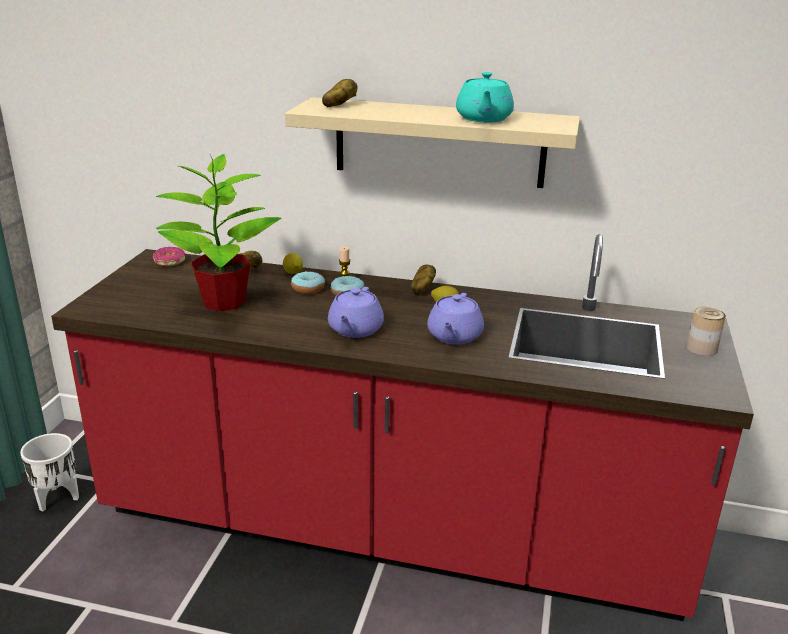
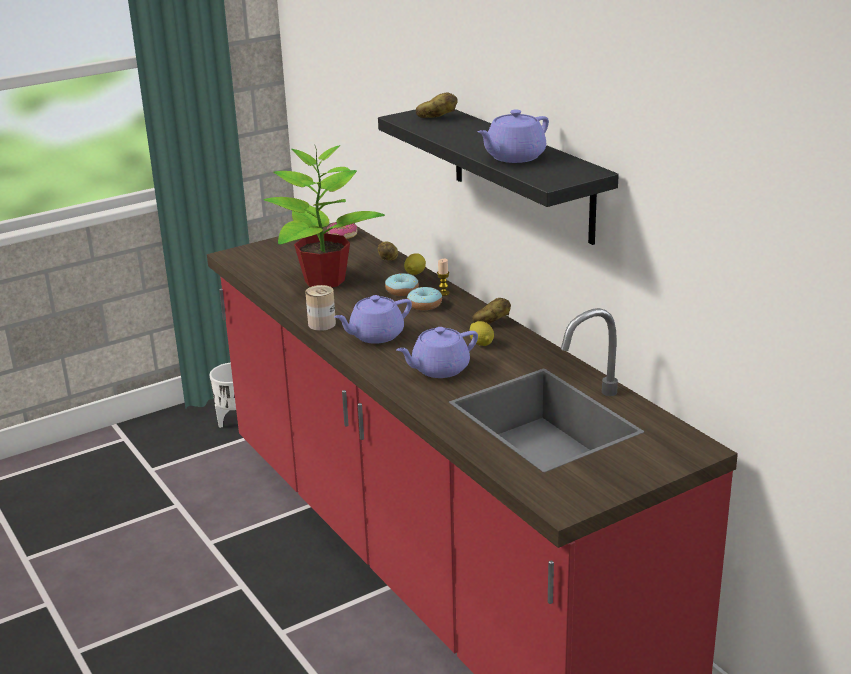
camera: 45 degrees right, 0 degrees up
(439, 142) = (522, 173): beige shelf -> black shelf
(483, 119) = (513, 157): turquoise teapot -> purple teapot
(701, 348) = (638, 466): can -> can (322, 324)

